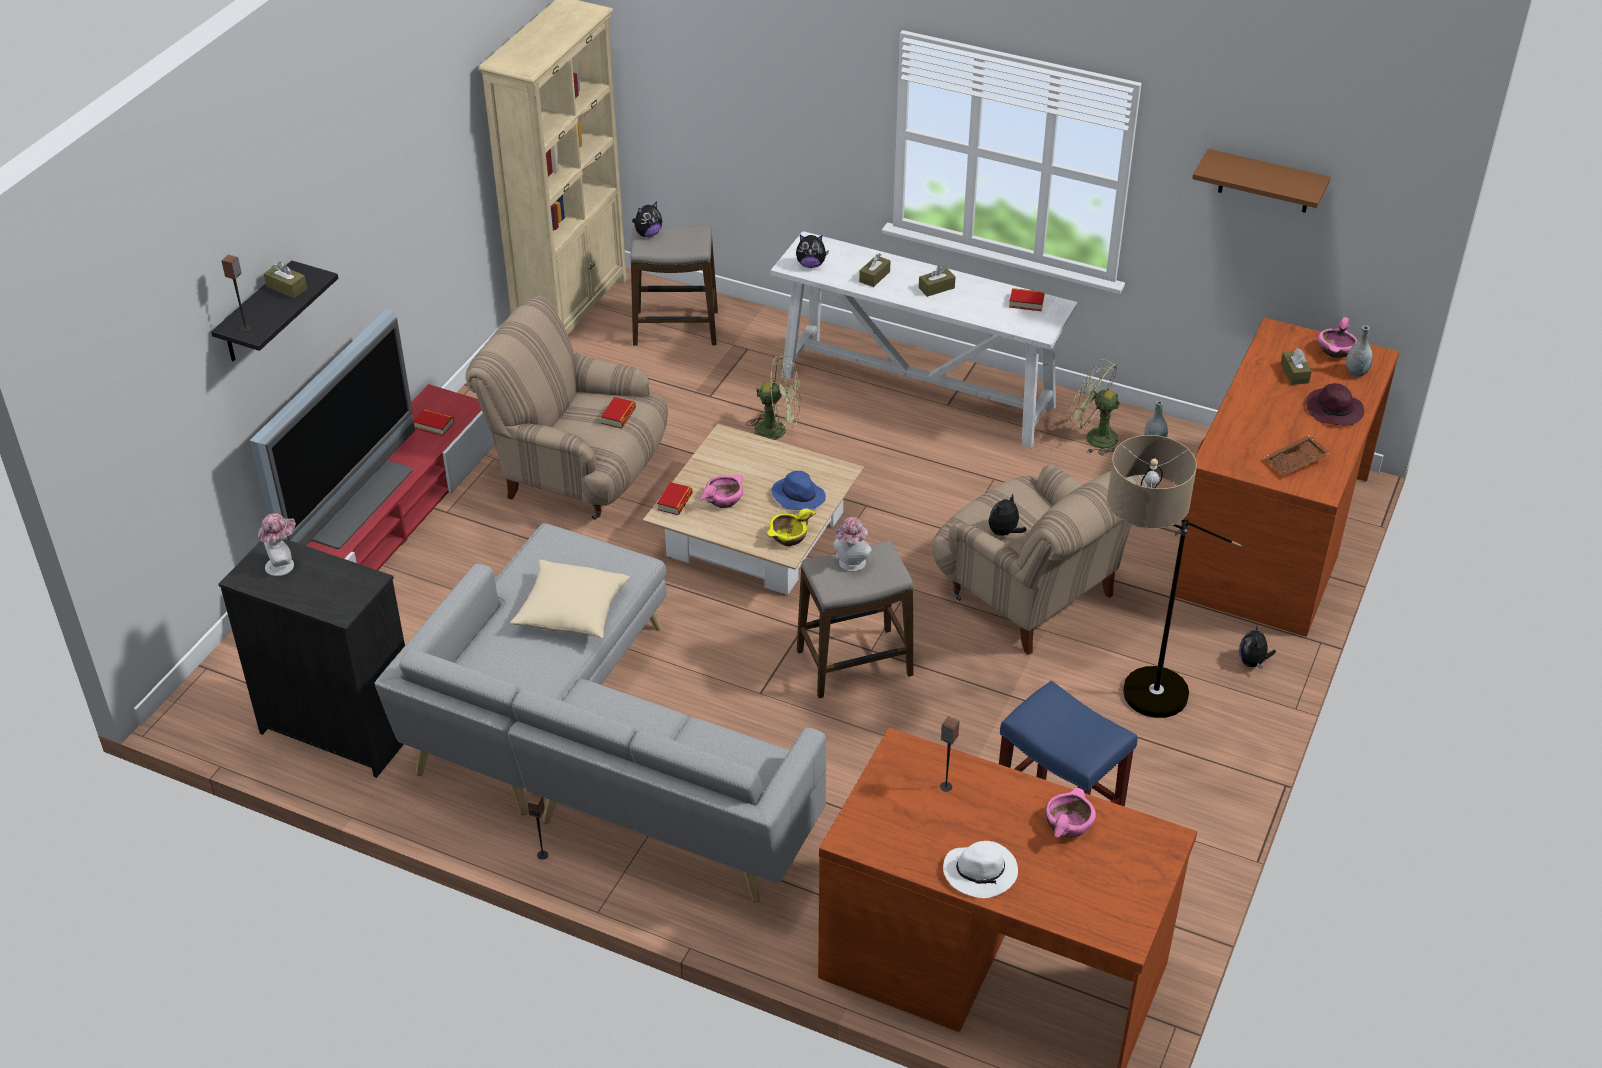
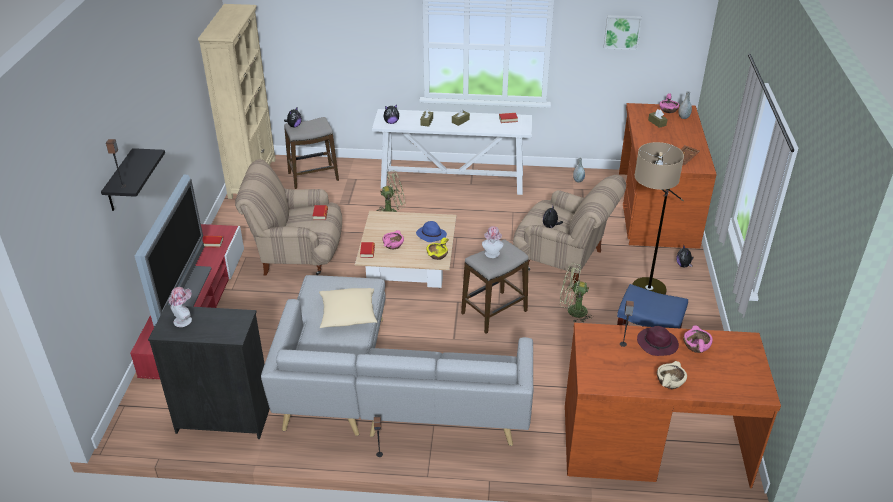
camera: 20 degrees left, 5 degrees down
(287, 287) = (137, 161): brown tissue box -> none
(981, 872) = (669, 381): white hat -> beige bowl
(1094, 437) = (549, 183): green fan -> green fan (572, 311)
(1265, 182) = (622, 31): brown shelf -> picture
(1334, 411) = (686, 134): purple hat -> purple hat (658, 344)

